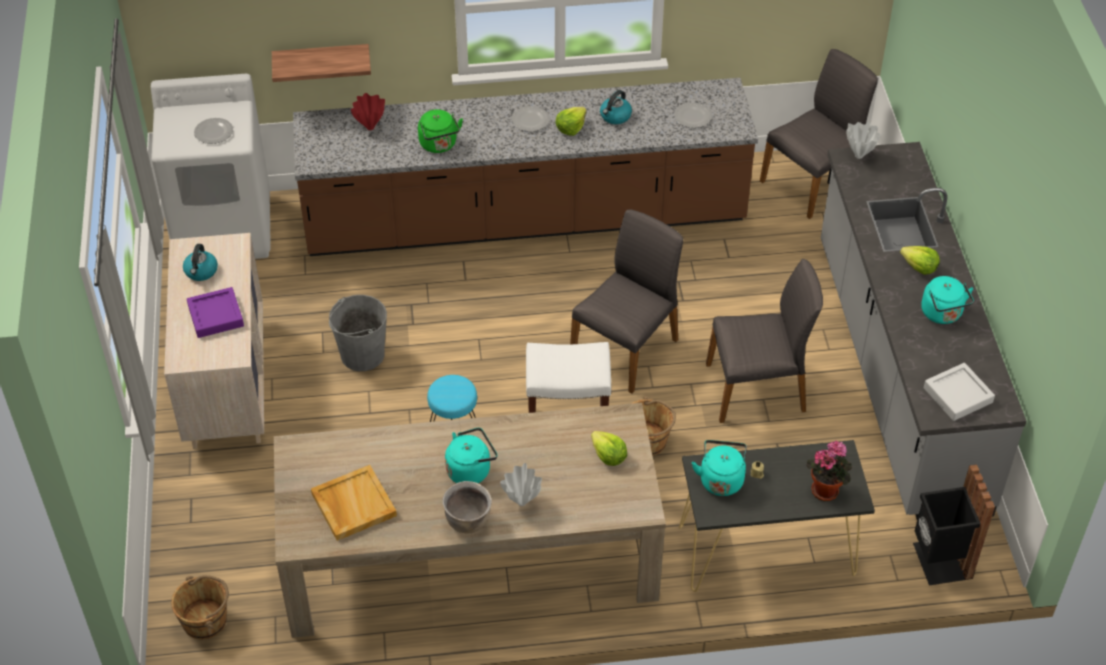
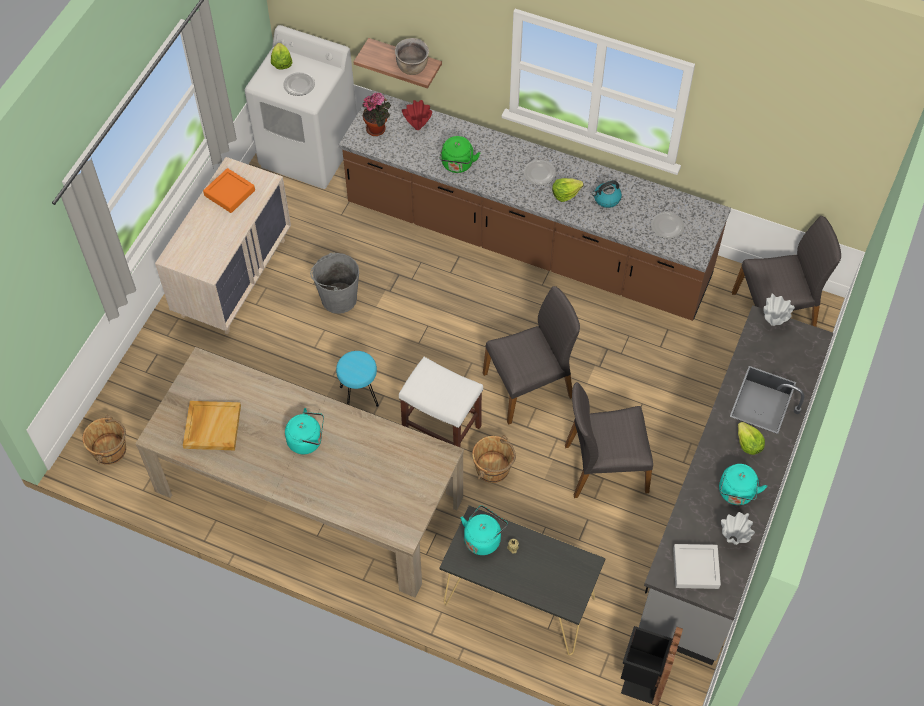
camera: 30 degrees right, 10 degrees up
(201, 271) = (229, 193): kettle -> orange tray
(216, 316) = (216, 233): purple tray -> none
(468, 521) = (278, 480): brown cooking pot -> brown cooking pot (412, 68)
(521, 503) = (324, 485): white vase -> white vase (732, 540)
(608, 456) = (409, 479): lettuce -> lettuce (281, 62)
(757, 388) = (604, 467): grey chair -> grey chair turned 150 degrees clockwise
(826, 489) = (555, 587): potted plant -> potted plant (377, 129)

